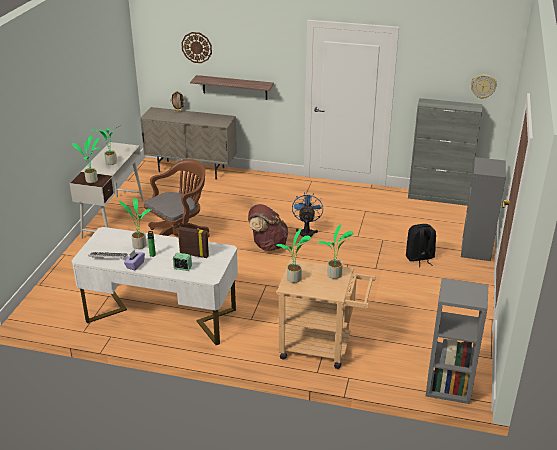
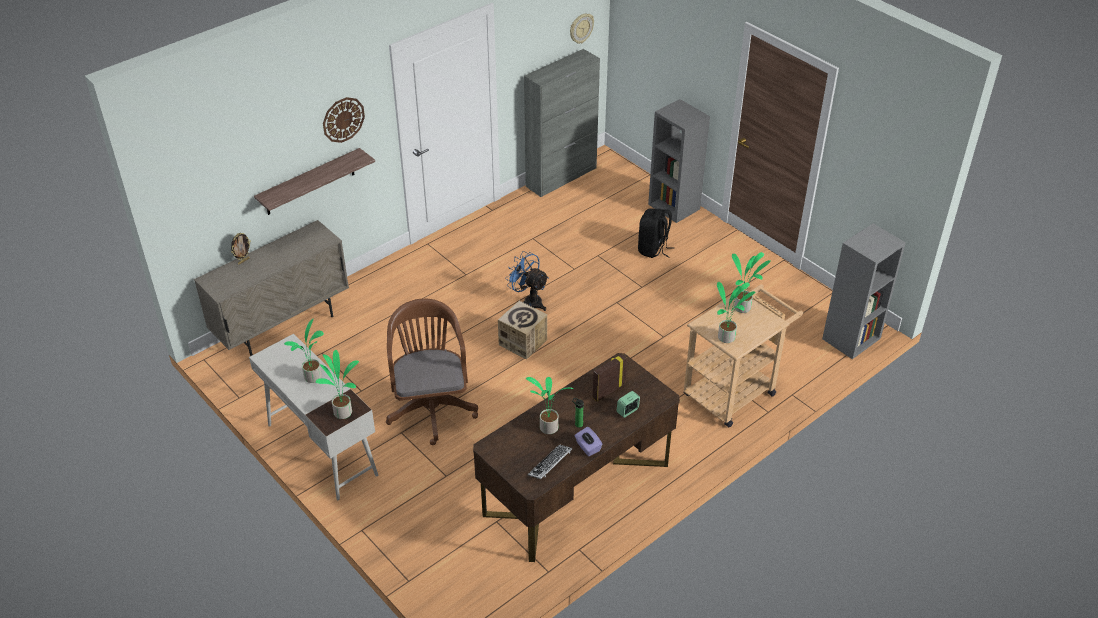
camera: 55 degrees left, 10 degrees up
(161, 315) = (576, 489): white desk -> brown desk
(196, 47) = (249, 156): wall clock -> wall clock (343, 119)
(267, 245) = (523, 342): brown backpack -> cardboard box

